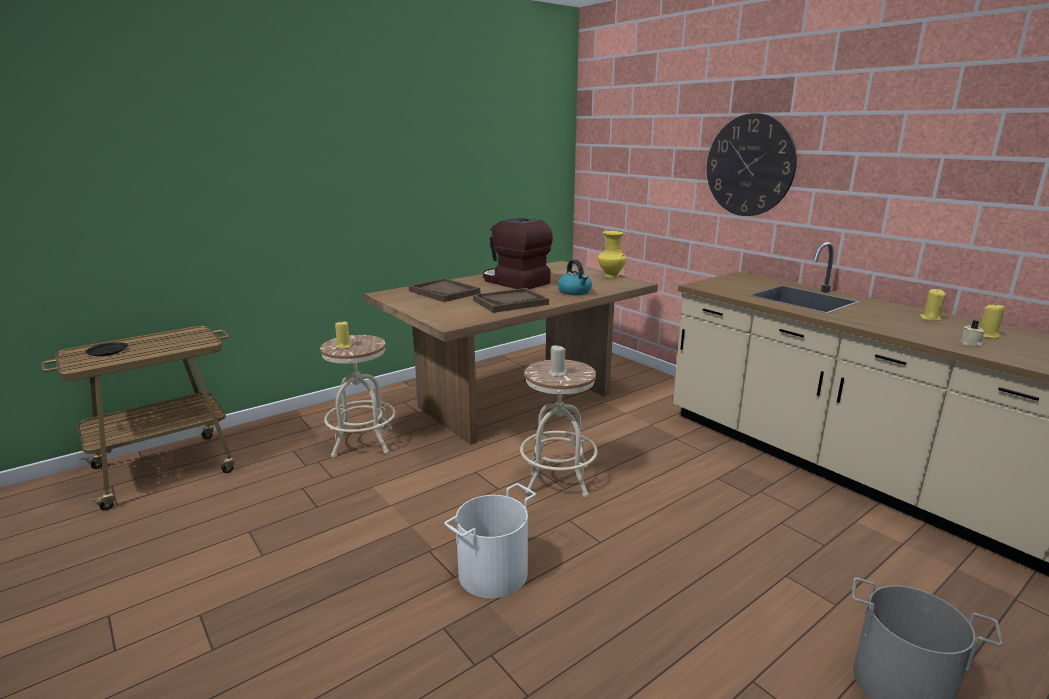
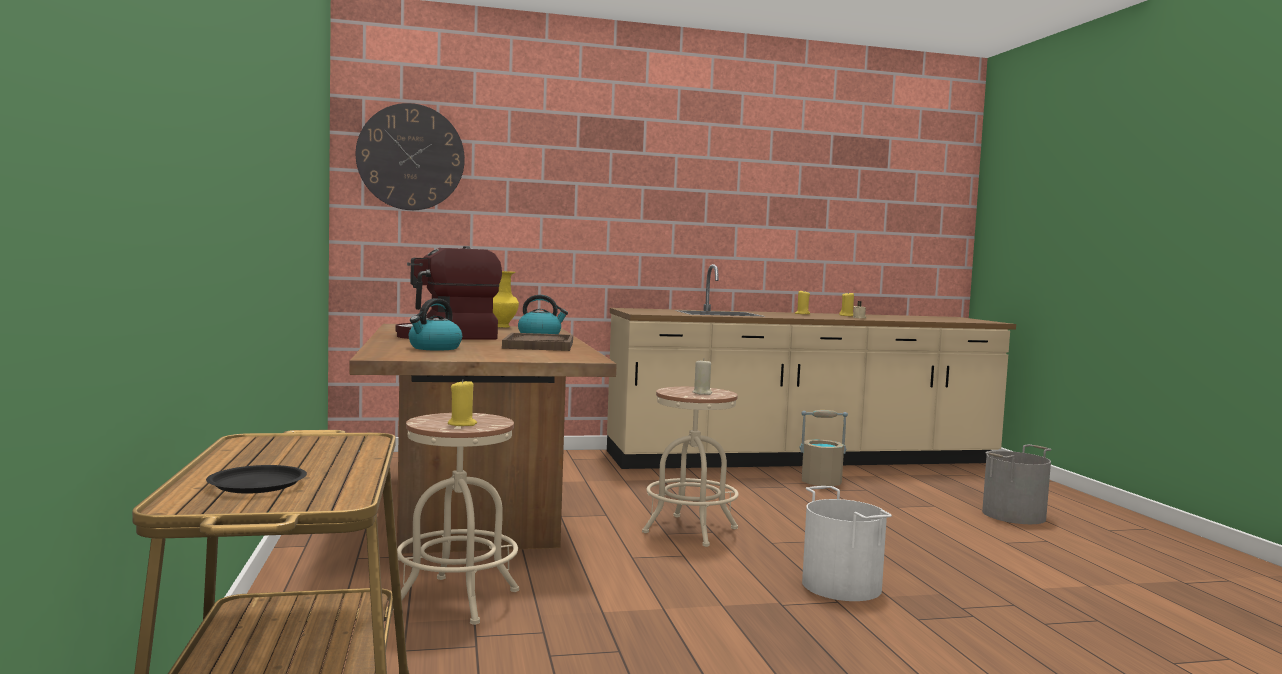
camera: 65 degrees left, 15 degrees down
(444, 292) = (434, 348): brown tray -> kettle
(749, 165) = (608, 200): wall clock -> wall clock (410, 157)
(803, 513) = (821, 483): none -> beige bucket

